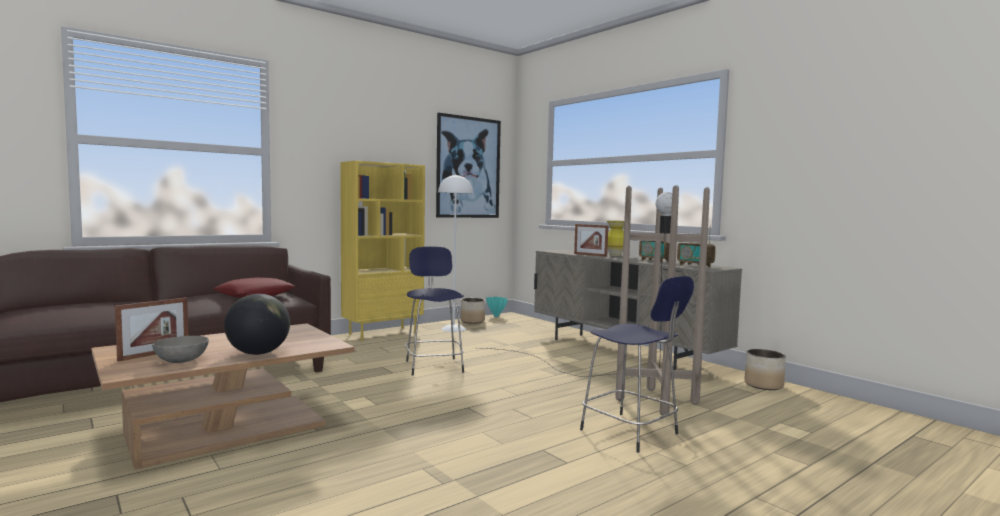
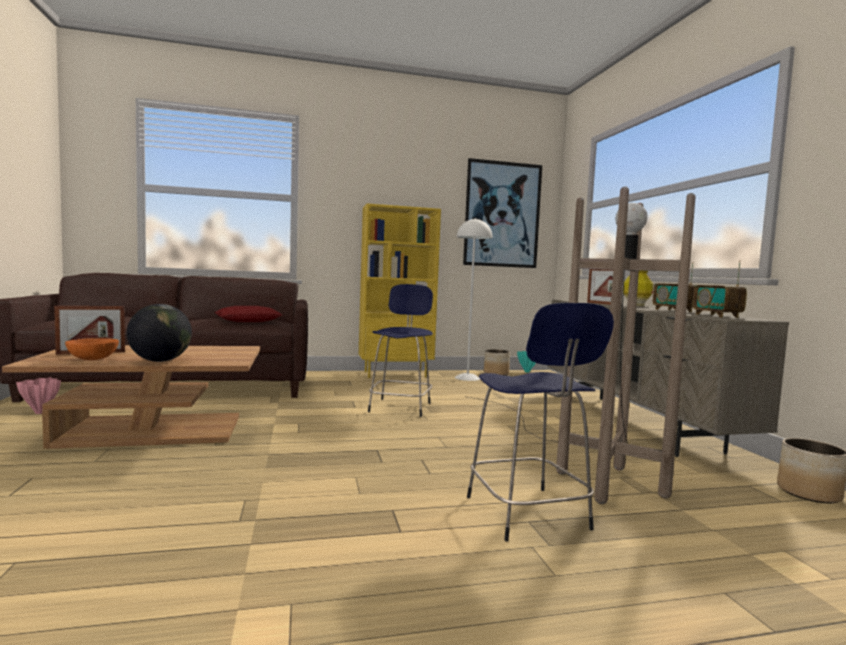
camera: 25 degrees right, 0 degrees up
(43, 435) = (39, 413): none -> pink vase
(182, 361) = (93, 359): grey bowl -> orange bowl

